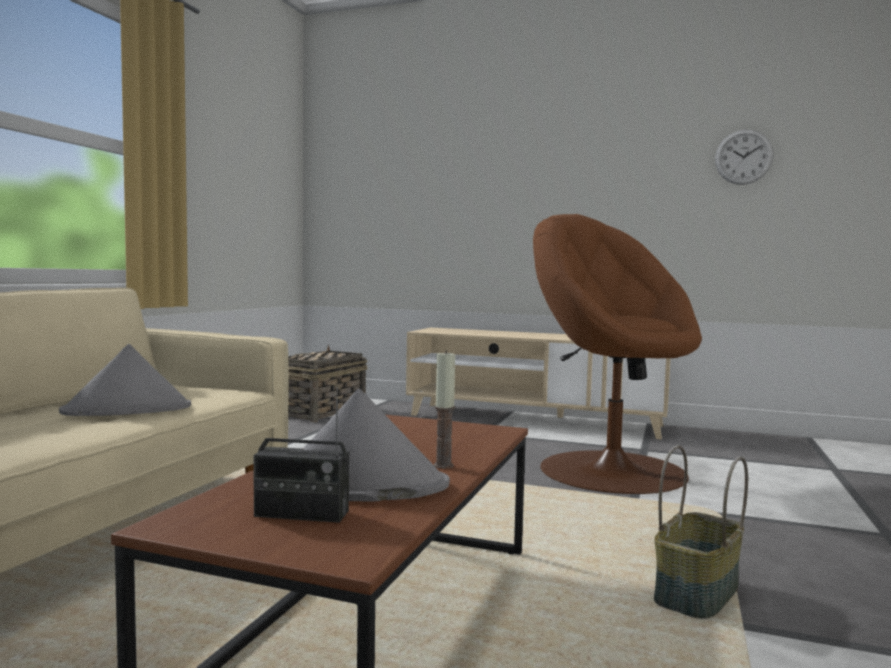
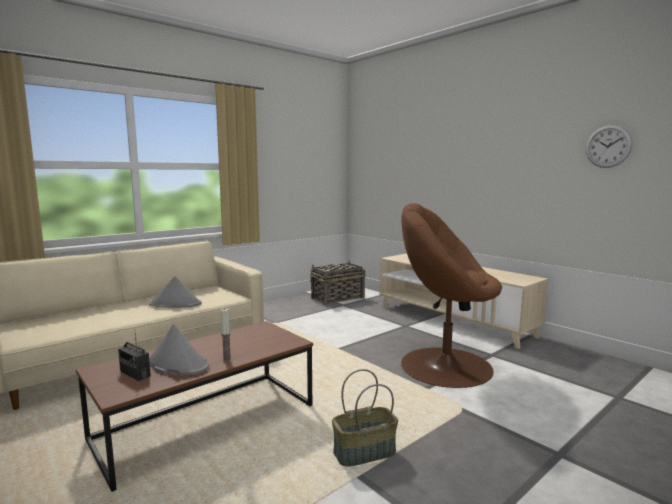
camera: 30 degrees right, 5 degrees up
(610, 469) = (444, 365): brown armchair -> brown armchair turned 60 degrees counterclockwise

